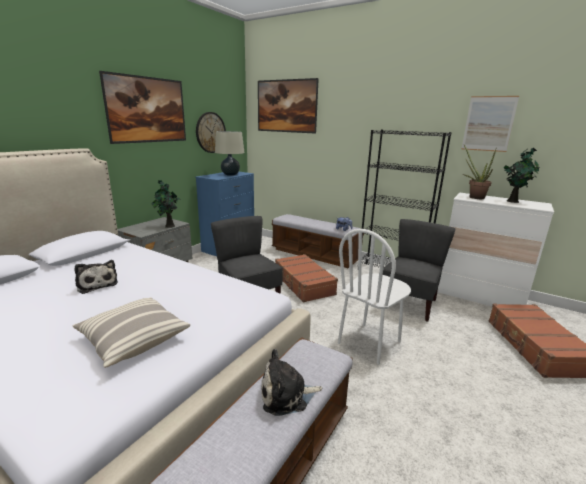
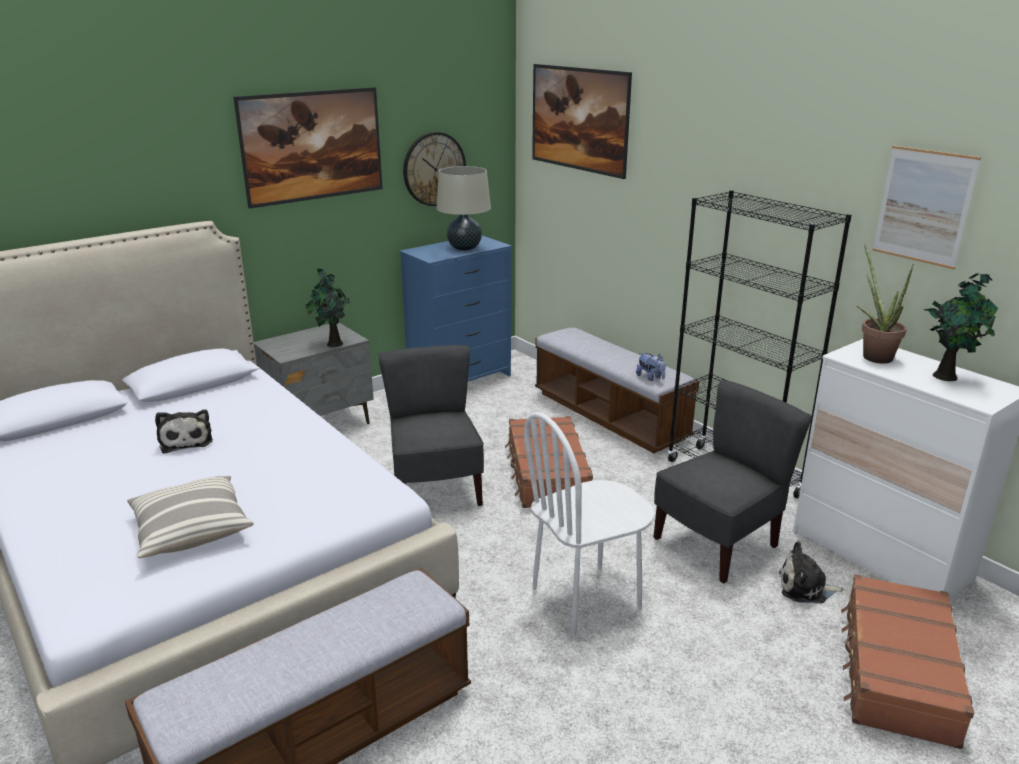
camera: 20 degrees right, 5 degrees up
(287, 395) = (340, 637): plush toy -> plush toy (805, 588)

